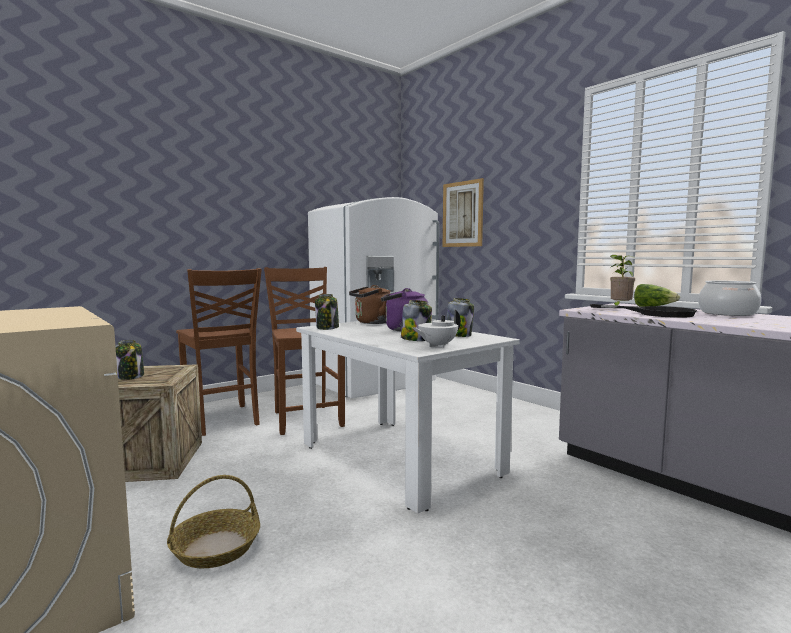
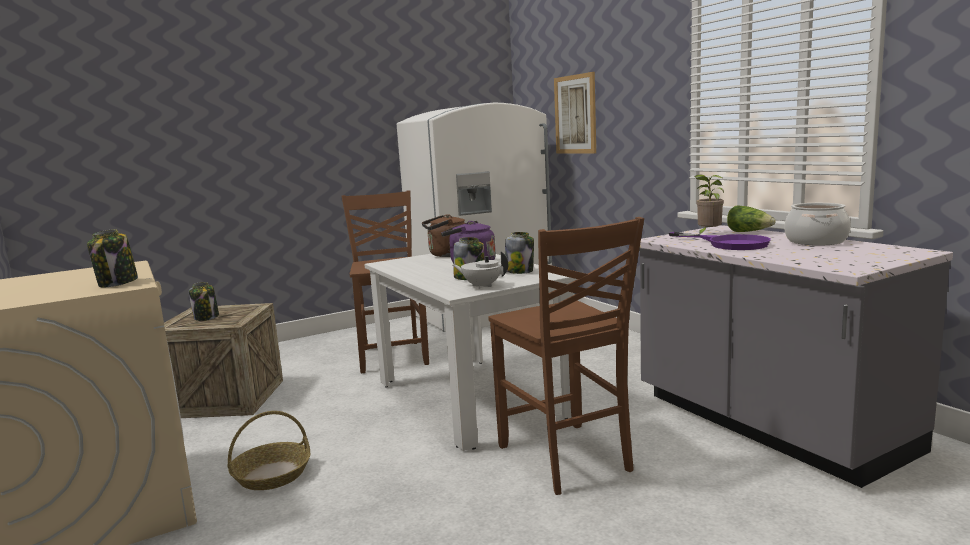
camera: 10 degrees right, 5 degrees up
(222, 420) = (308, 358): brown chair -> brown chair (566, 459)
(327, 328) = (394, 264): jar -> jar (118, 283)
(437, 346) = (482, 286): white teapot -> white teapot turned 45 degrees clockwise
(654, 313) = (729, 244): black frying pan -> purple frying pan

